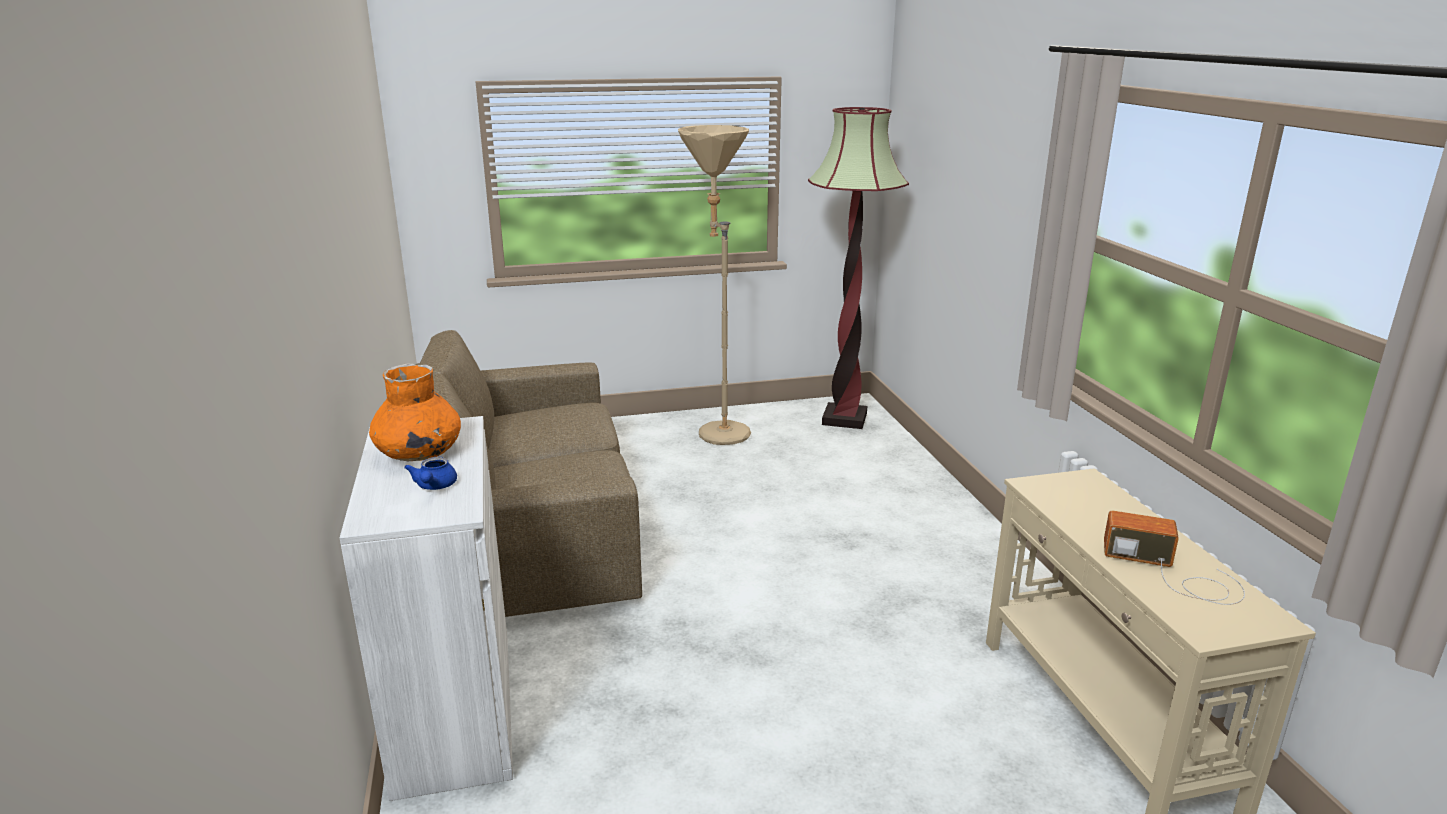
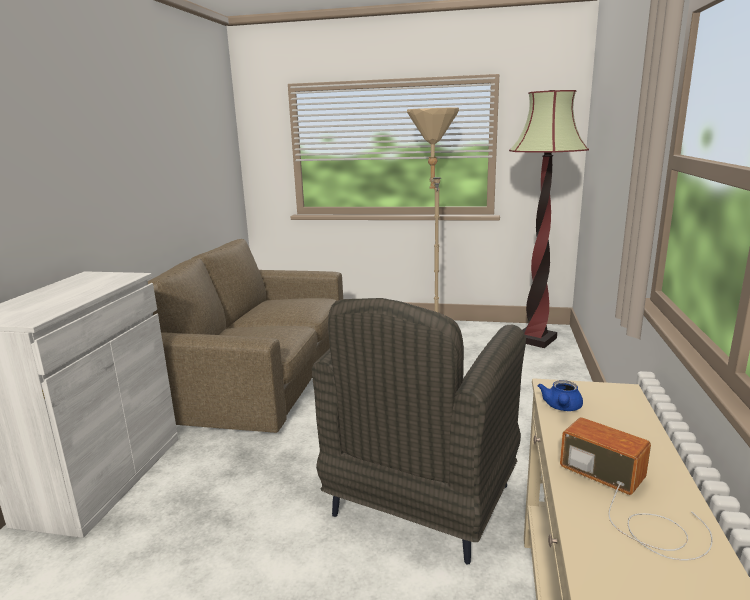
camera: 25 degrees right, 5 degrees down
(418, 453) = (78, 286): orange vase -> none
(434, 486) = (48, 304): blue teapot -> blue teapot (561, 407)
(866, 635) = (420, 503): none -> grey armchair

